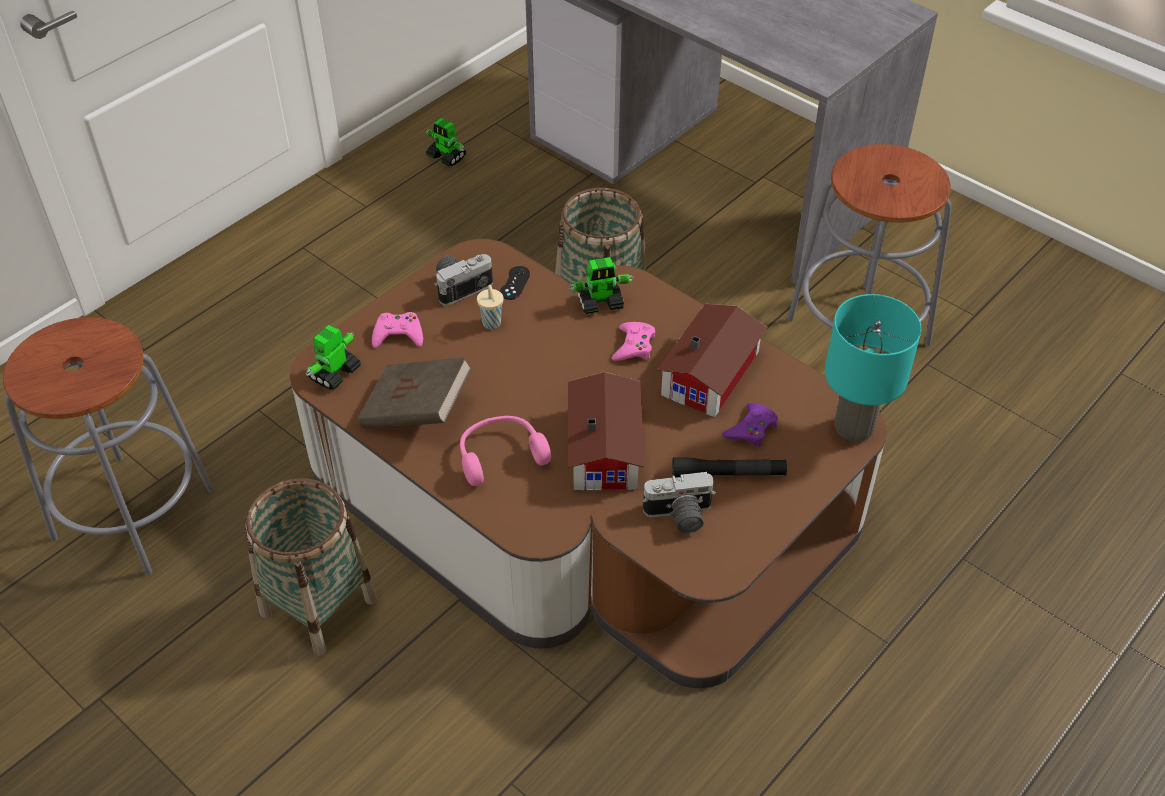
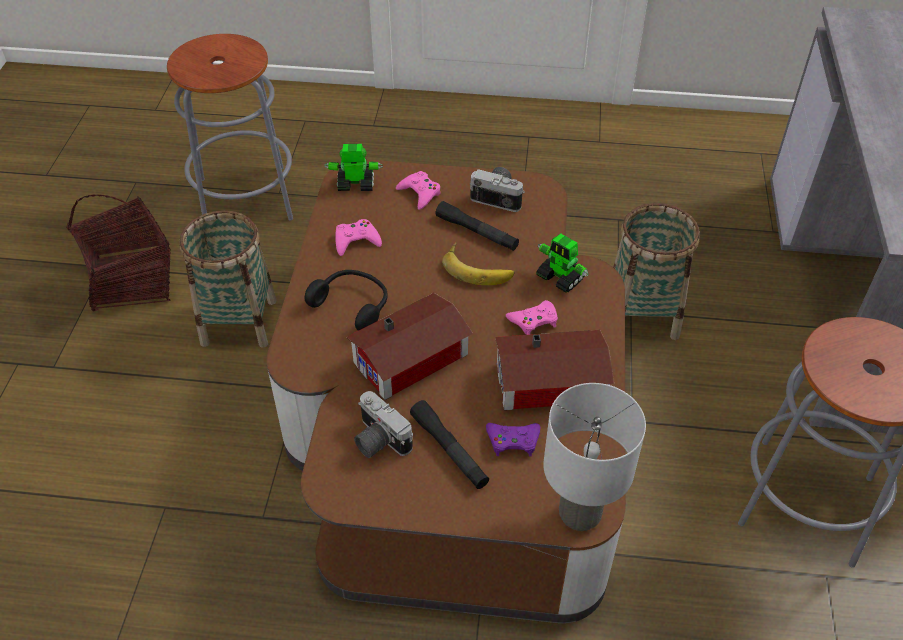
camera: 55 degrees right, 0 degrees up
(153, 678) = (132, 280): none -> basket
(417, 412) = (356, 241): brown book -> pink game controller
(446, 157) = (694, 150): toy robot -> none
(492, 324) = (477, 232): beige cup -> black flashlight
(500, 455) = (353, 304): pink headphones -> black headphones
(515, 283) = (531, 222): black game controller -> none
(537, 347) = (478, 268): none -> banana
(851, 428) = (578, 512): turquoise table lamp -> white table lamp

